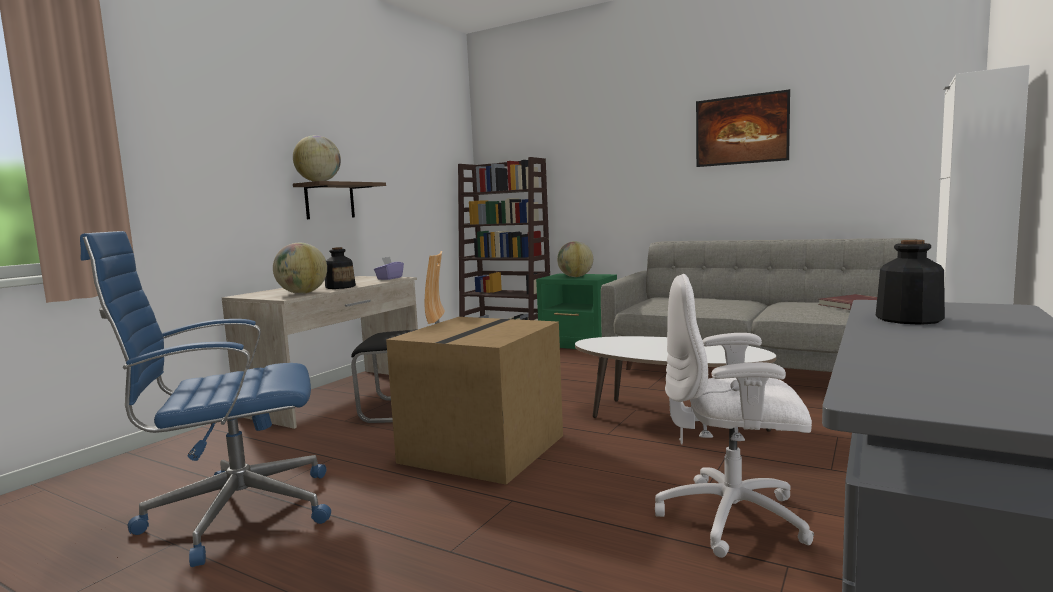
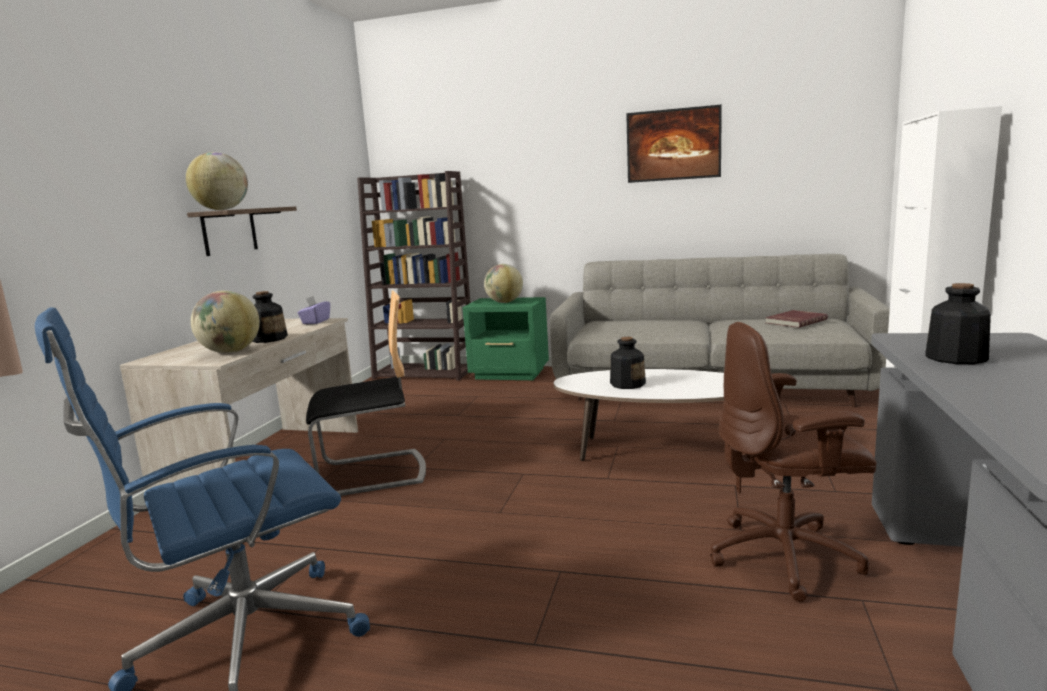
camera: 15 degrees left, 5 degrees up
(482, 448) = (486, 512): cardboard box -> none
(640, 347) = (627, 384): none -> bottle
(734, 518) = (786, 557): white office chair -> brown office chair

